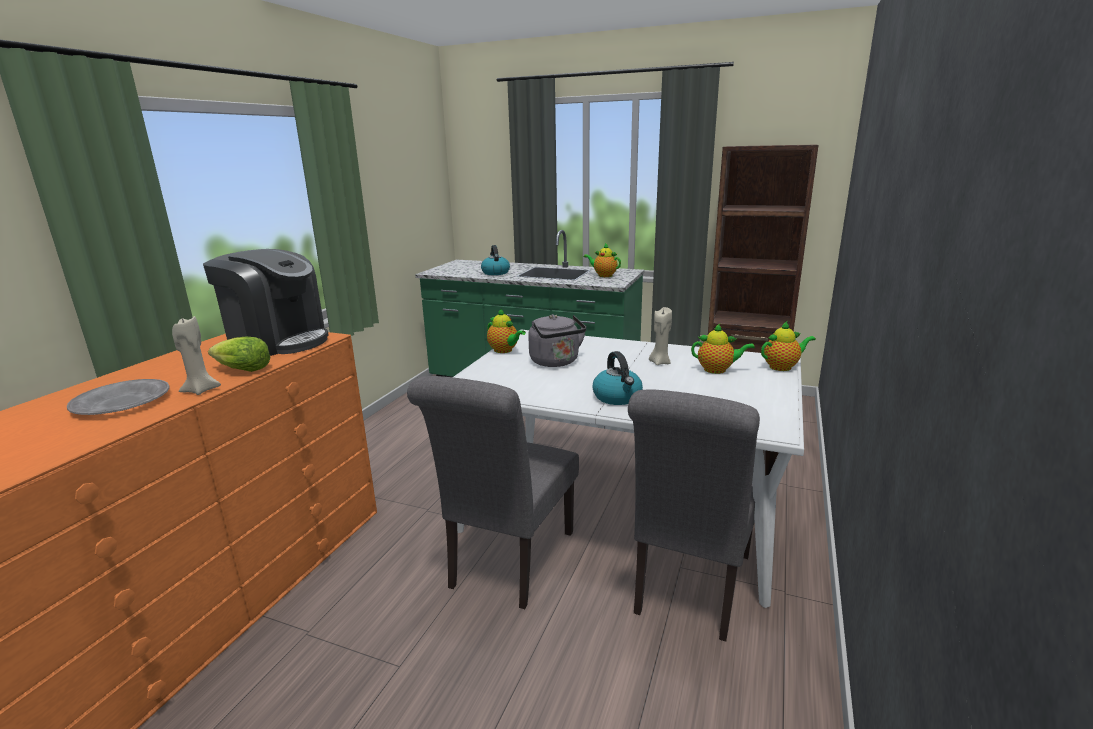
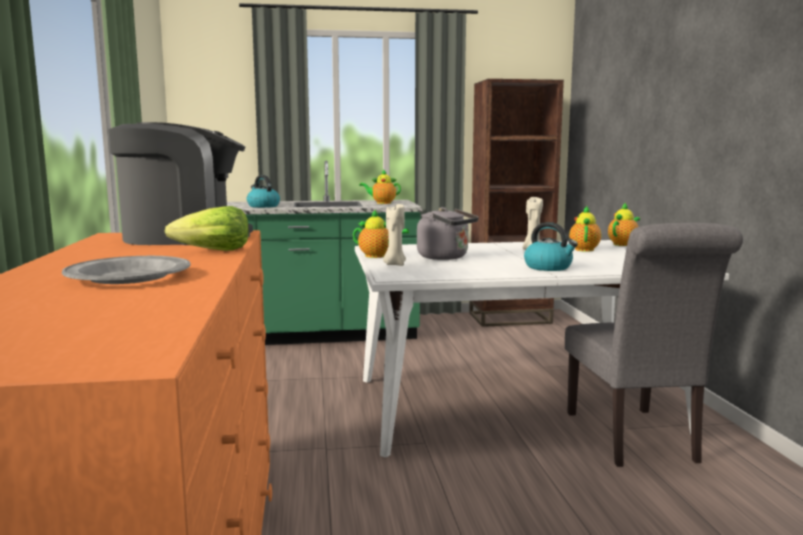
camera: 30 degrees left, 10 degrees down
(201, 390) = (211, 263): beige candle -> beige candle (394, 264)
(508, 563) = (468, 465): grey chair -> none
(717, 370) = (584, 249): teapot -> teapot turned 60 degrees counterclockwise

